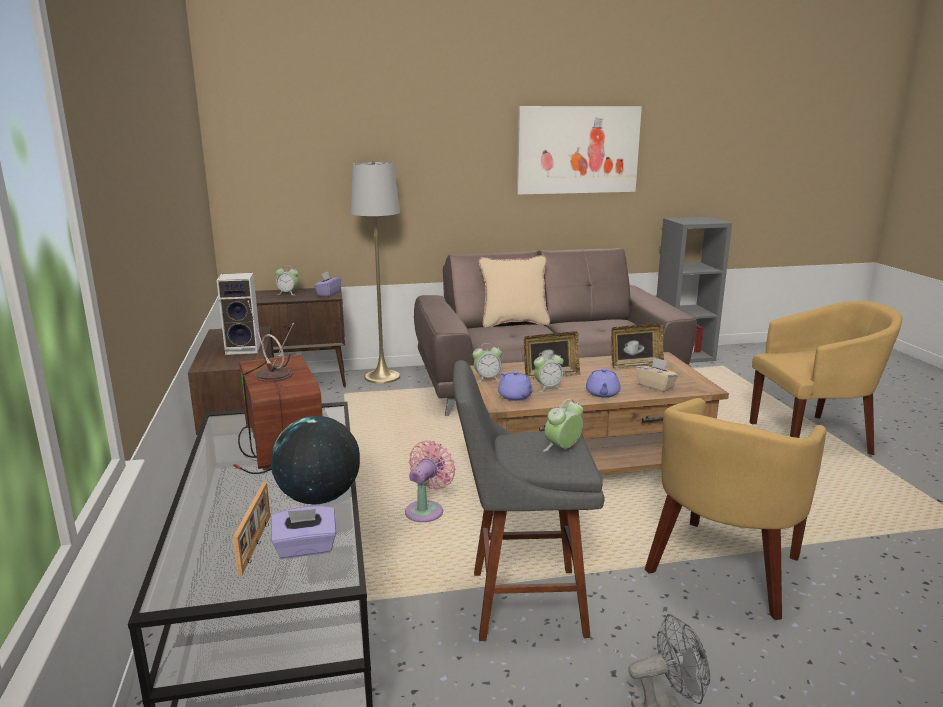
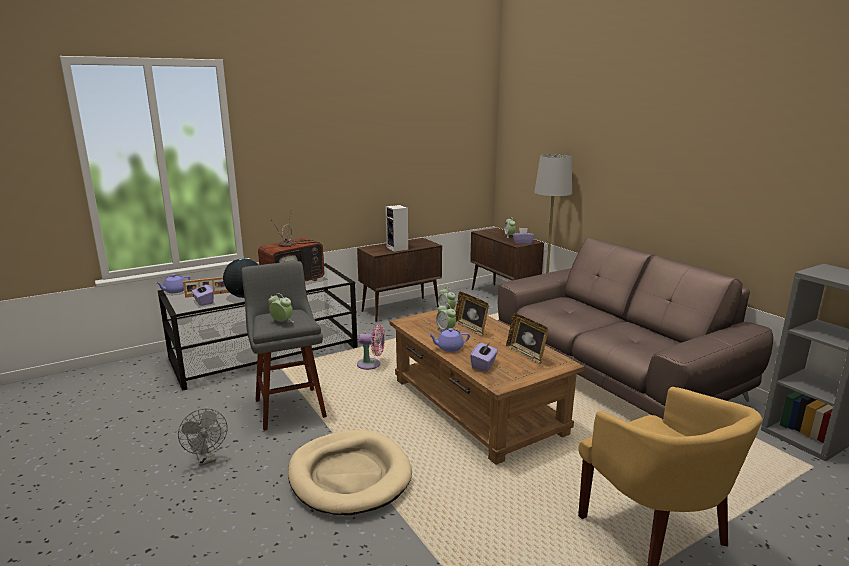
camera: 70 degrees right, 0 degrees up
(514, 323) = (598, 308): beige pillow -> none
(515, 397) = (420, 323): purple teapot -> purple teapot (175, 291)
(578, 150) = (731, 166): picture -> none
(656, 386) = (484, 365): beige tissue box -> purple tissue box
(723, 569) = (349, 476): yellow armchair -> beige dog bed

